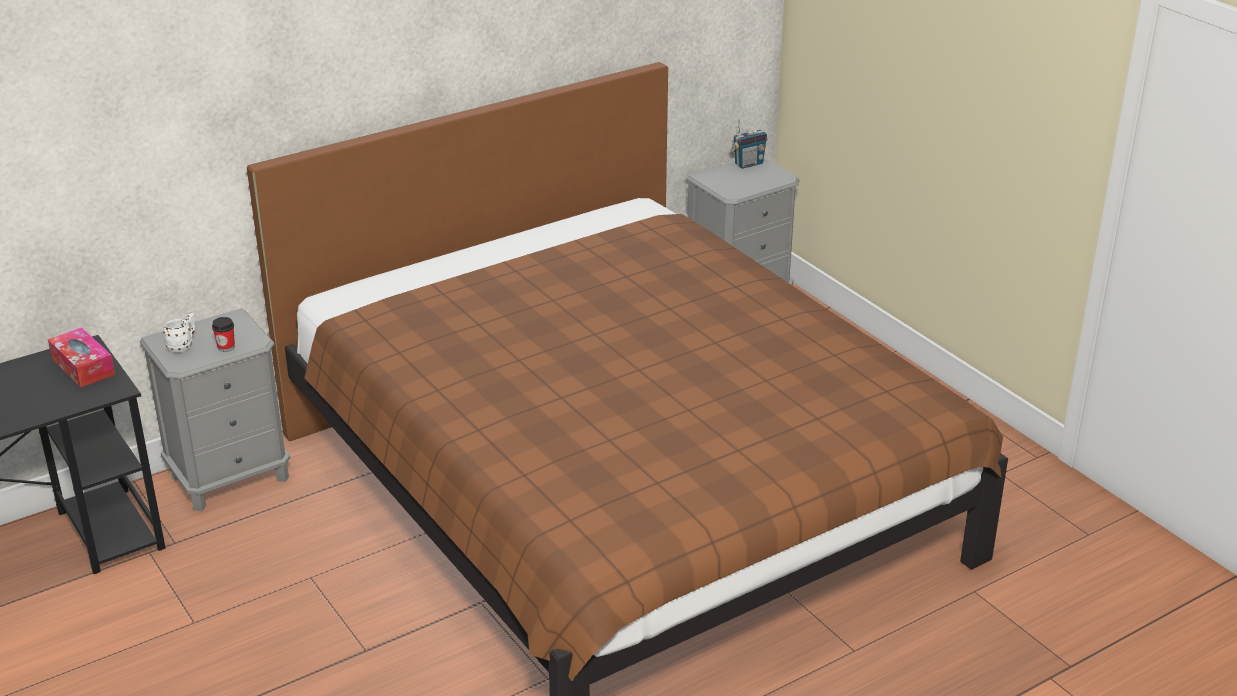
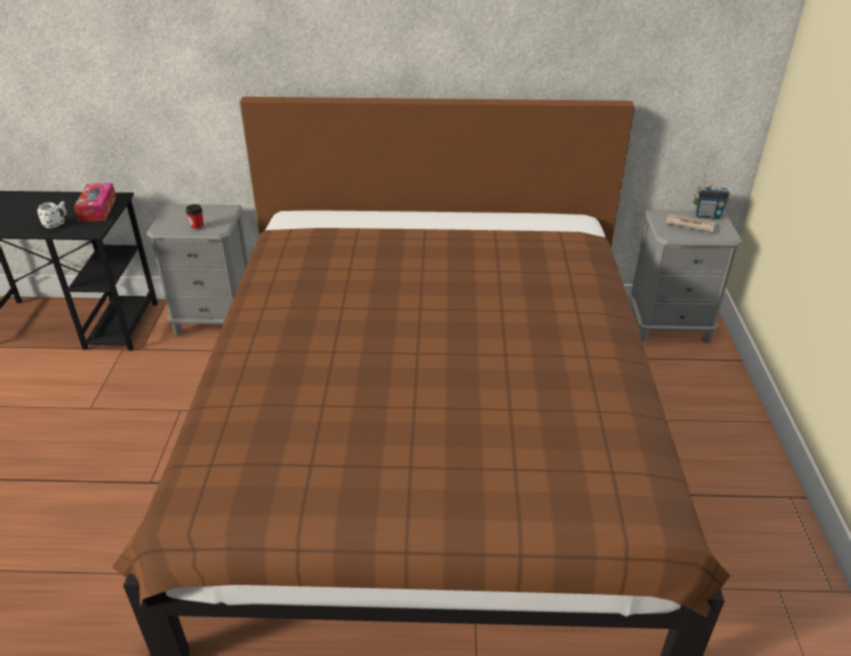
camera: 35 degrees right, 5 degrees up
(183, 346) = (177, 217): white mug -> white mug (56, 224)
(741, 178) = (689, 224): none -> newspaper

